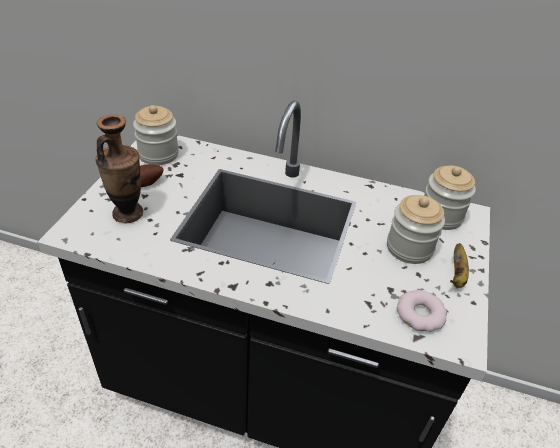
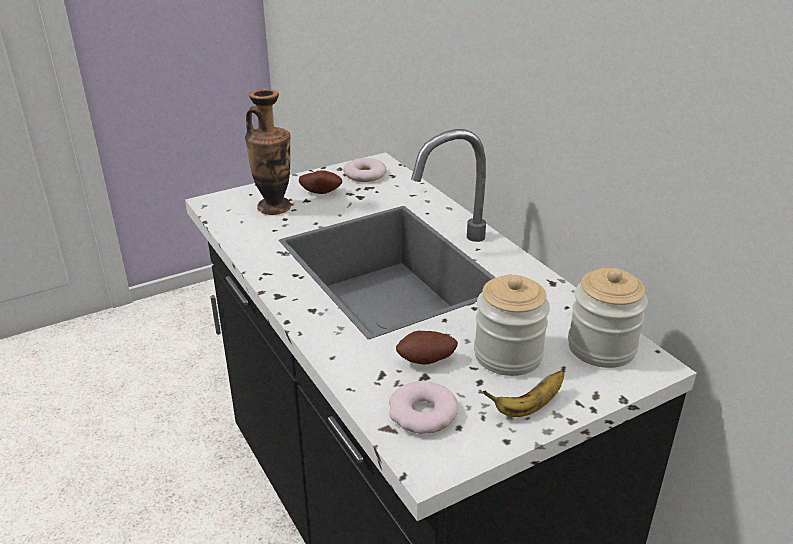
camera: 45 degrees right, 10 degrees down
(158, 154) = (364, 175): jar -> donut
(379, 278) = (426, 362): none -> potato

